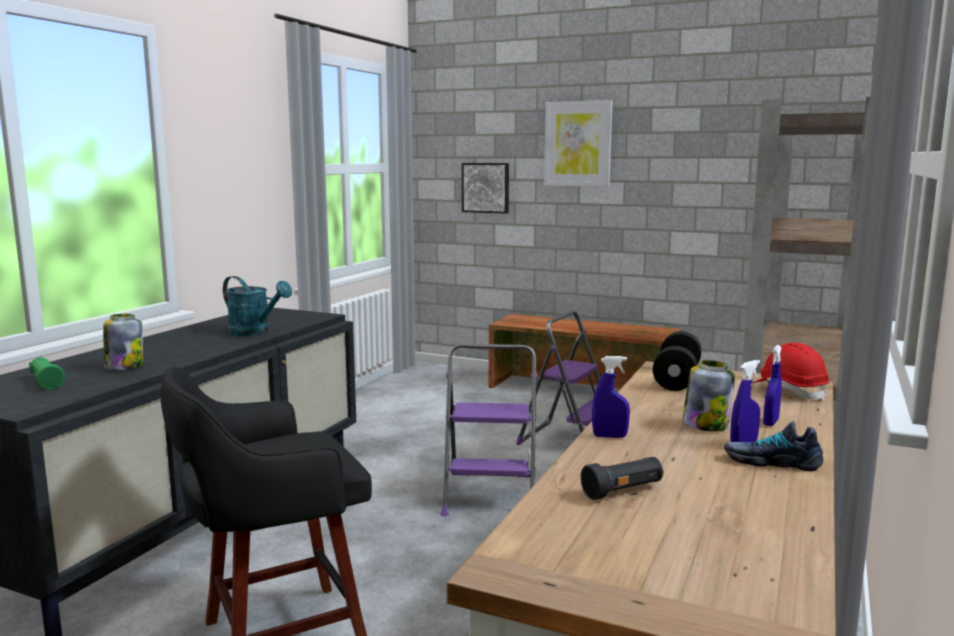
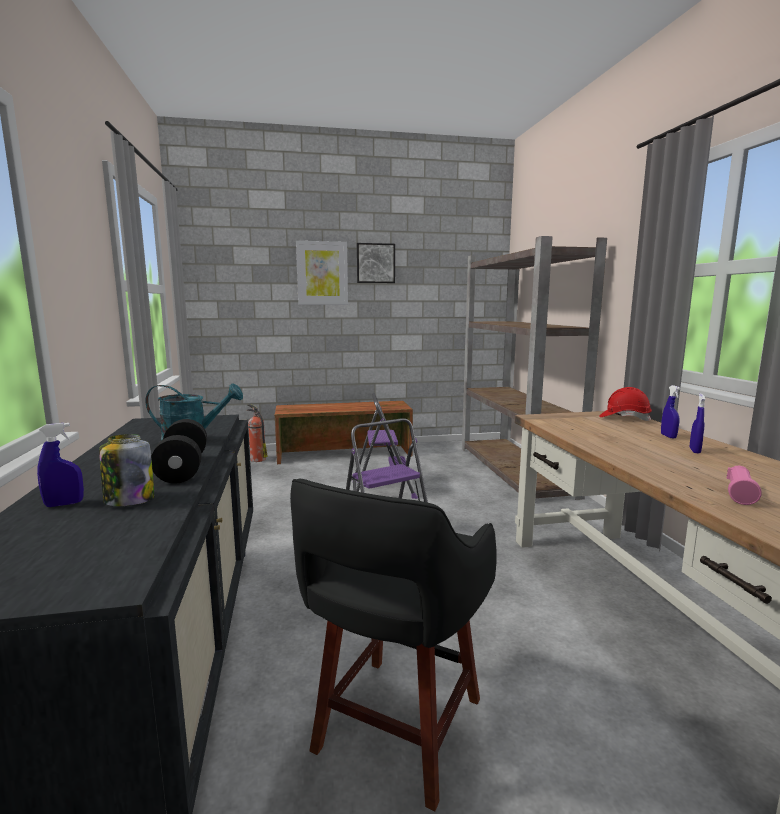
camera: 35 degrees left, 0 degrees up
(46, 383) = (60, 543): green flashlight -> none
(475, 378) = (257, 459): none -> fire extinguisher
(486, 187) = (247, 307): picture -> picture (375, 263)
(609, 436) = (634, 463): blue spray bottle -> blue spray bottle (64, 504)
(623, 491) = (739, 494): black flashlight -> pink flashlight
(677, 379) = (561, 422): black dumbbell -> black dumbbell (183, 468)
(705, 425) = (650, 444): jar -> none
(772, 462) = (732, 457): shoe -> none

